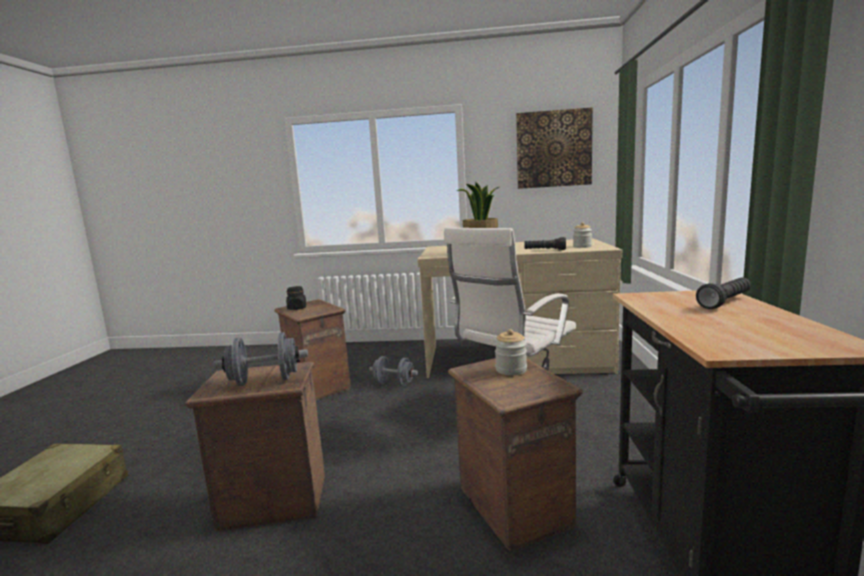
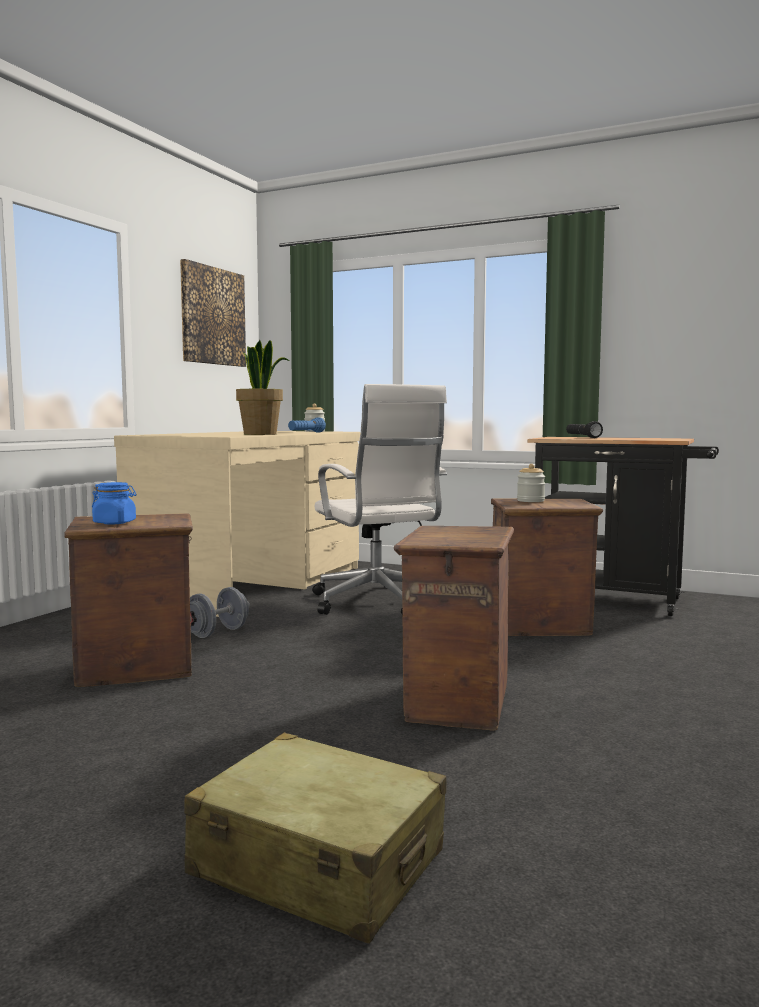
camera: 70 degrees left, 5 degrees down
(265, 381) = (473, 532): grey dumbbell -> none
(297, 308) = (115, 523): black jar -> blue jar
(544, 250) = (306, 432): black flashlight -> blue flashlight

